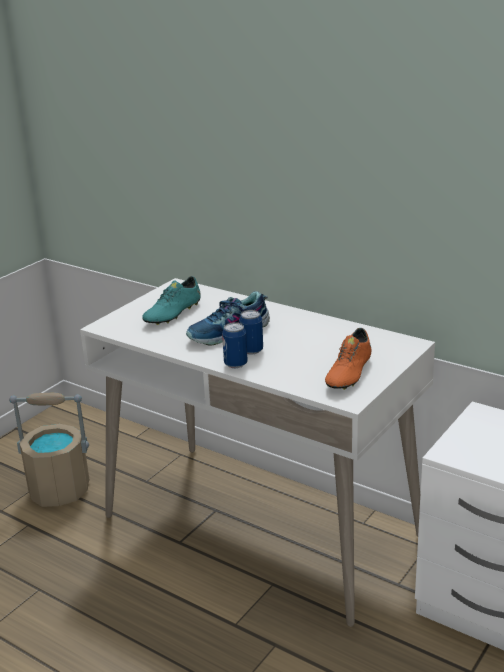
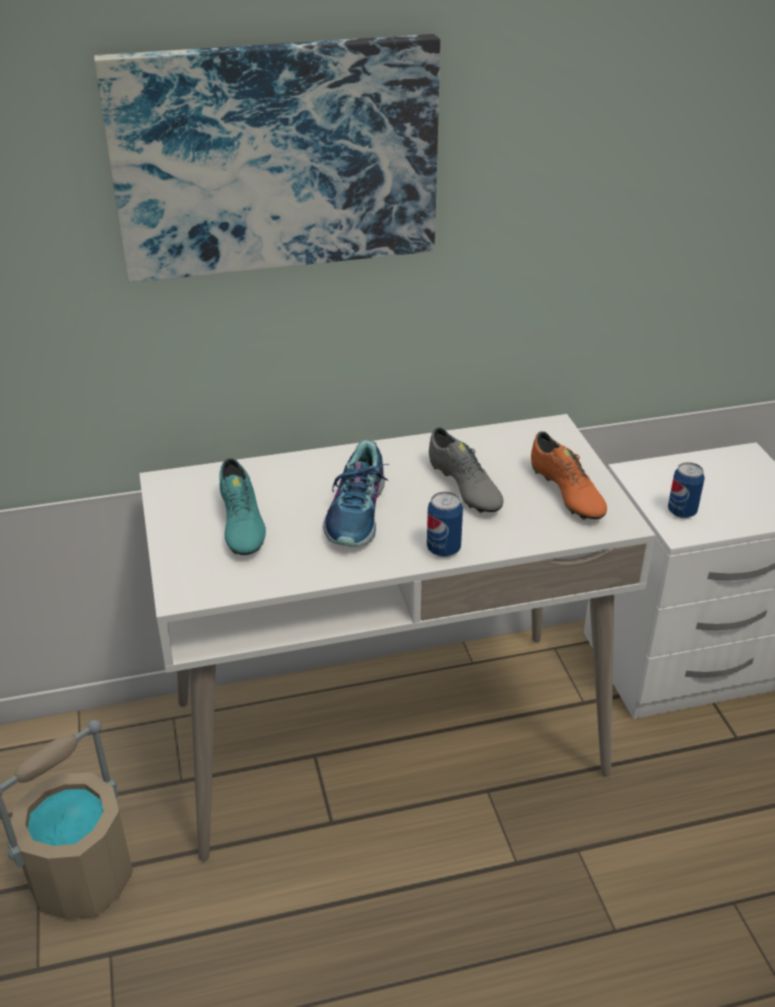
camera: 50 degrees left, 10 degrees up
(251, 350) = (426, 522): can -> can (682, 512)
(256, 99) = (276, 157): none -> picture
(300, 346) = (464, 488): none -> grey shoe

